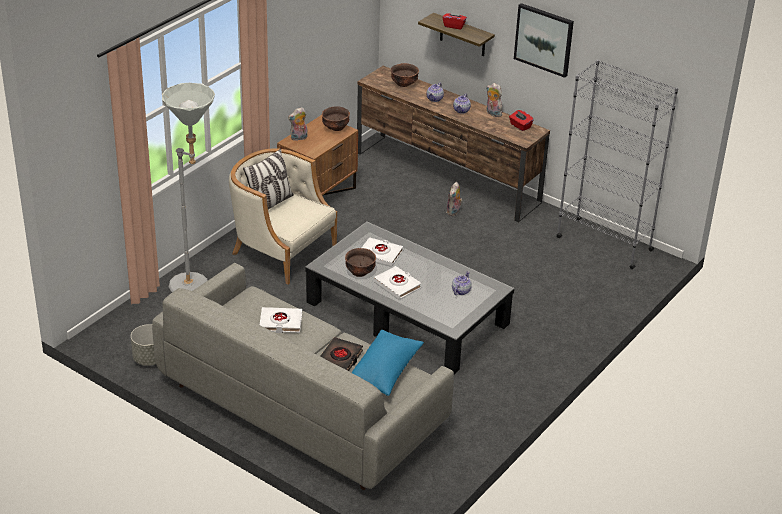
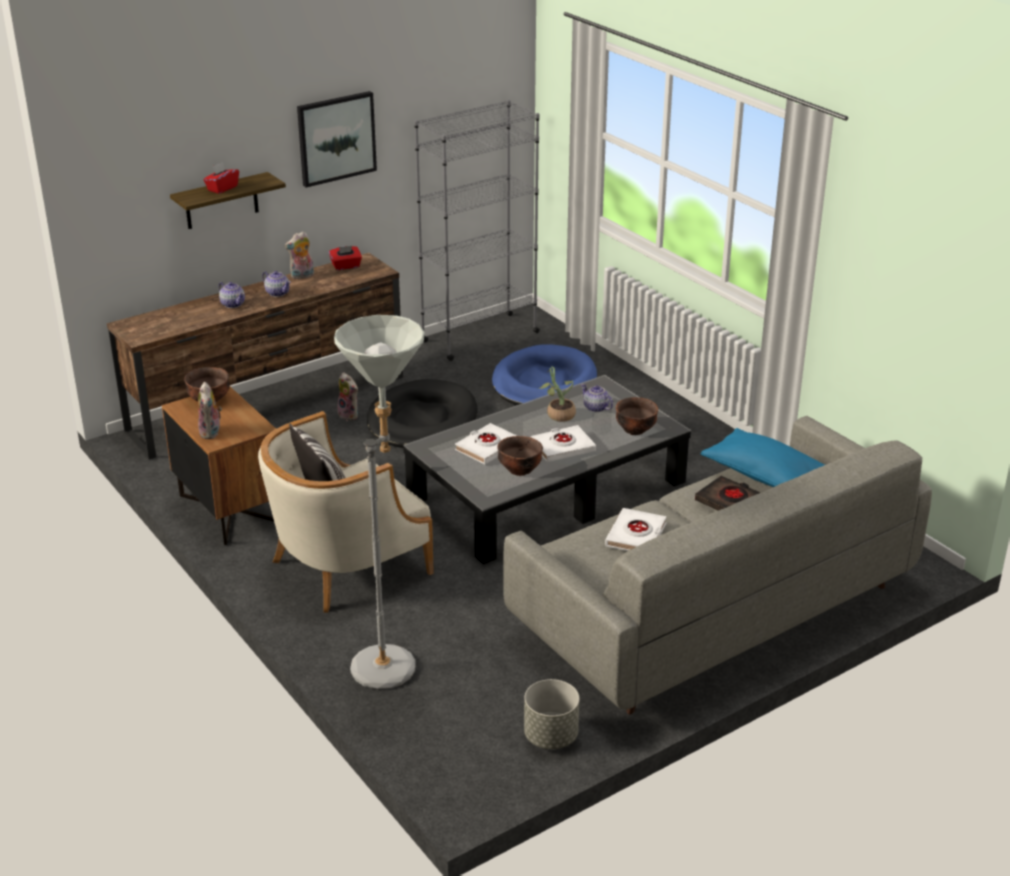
camera: 70 degrees left, 5 degrees down
(404, 84) = (173, 317): brown bowl -> brown bowl (635, 429)
(441, 276) = (558, 414): none -> potted plant
(465, 242) = (422, 420): none -> black dog bed
(554, 286) = (543, 383): none -> blue dog bed

